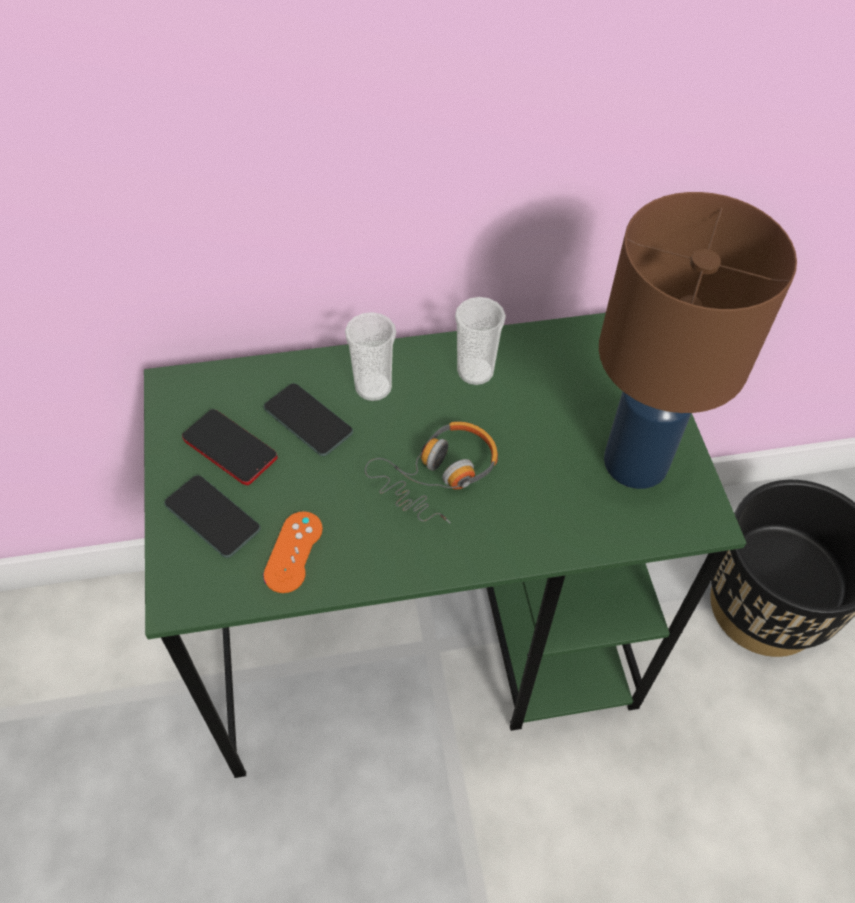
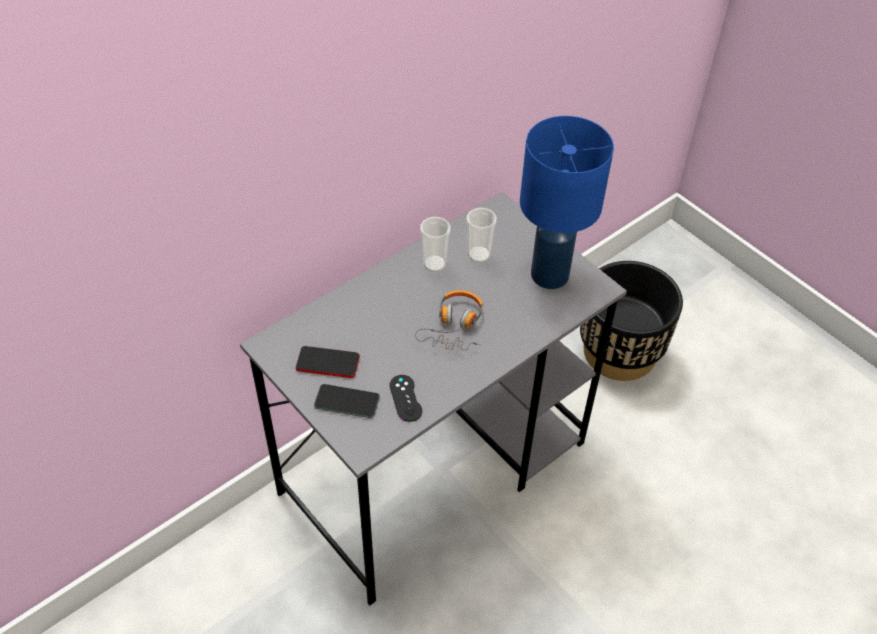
camera: 30 degrees left, 5 degrees down
(293, 552) = (405, 398): orange game controller -> black game controller
(308, 420) = (361, 329): phone -> none
(373, 387) = (384, 296): cup -> cup (479, 255)
(426, 639) = (436, 466): green desk -> grey desk
(637, 464) = (551, 275): brown table lamp -> blue table lamp

